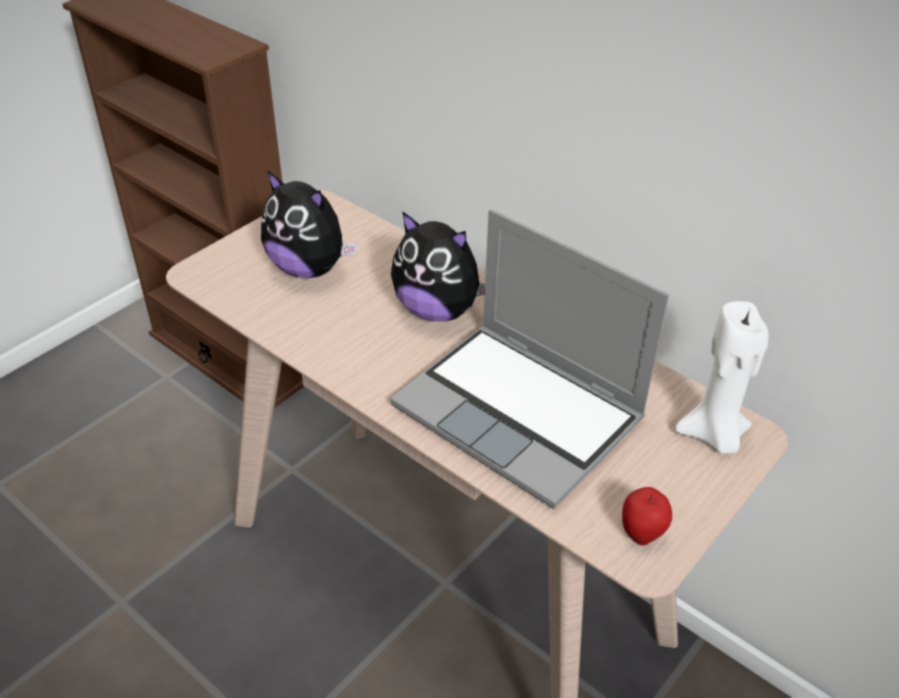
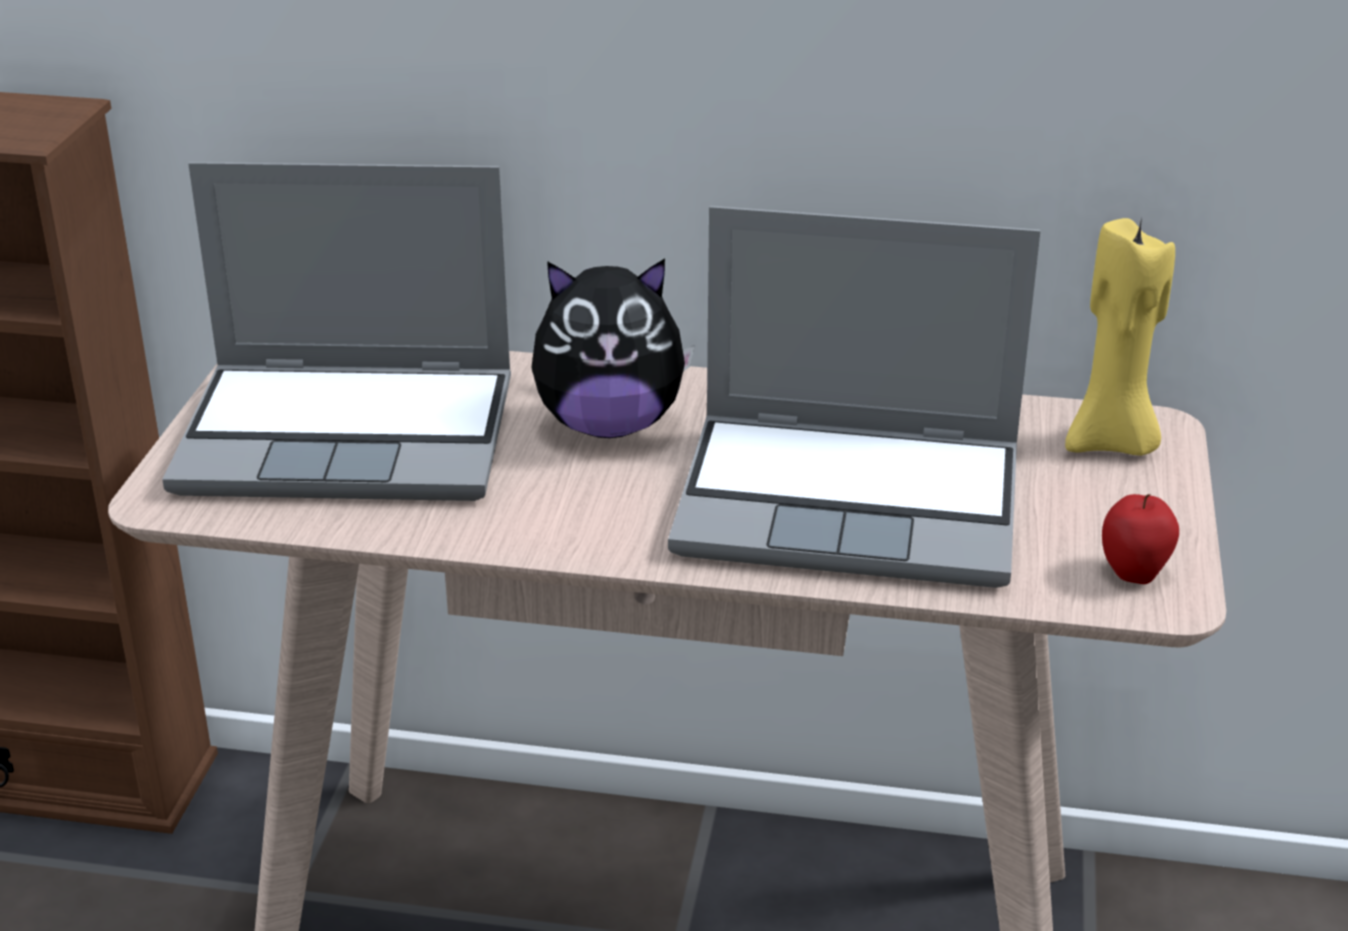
camera: 30 degrees left, 10 degrees down
(309, 268) = (353, 435): plush toy -> laptop
(713, 436) = (1112, 443): white candle -> yellow candle

